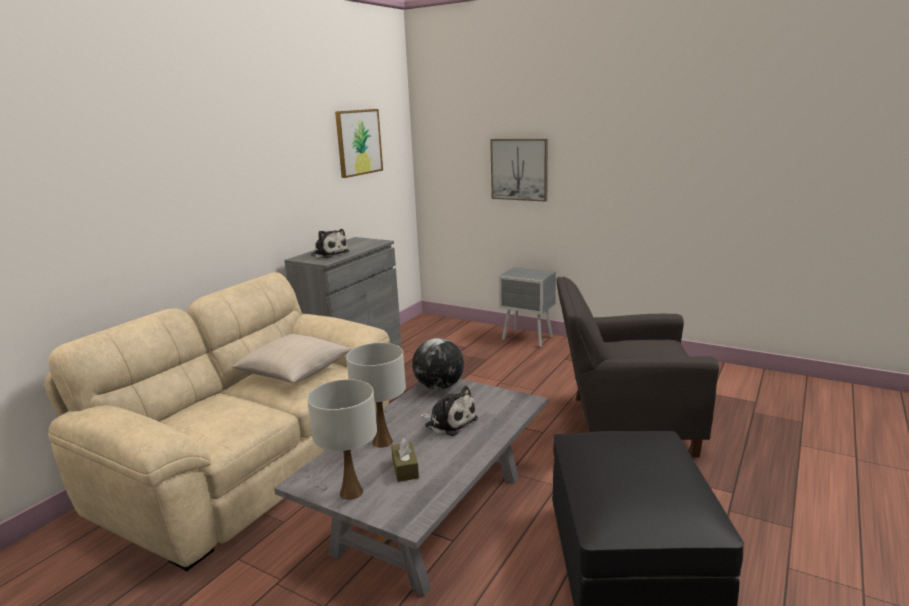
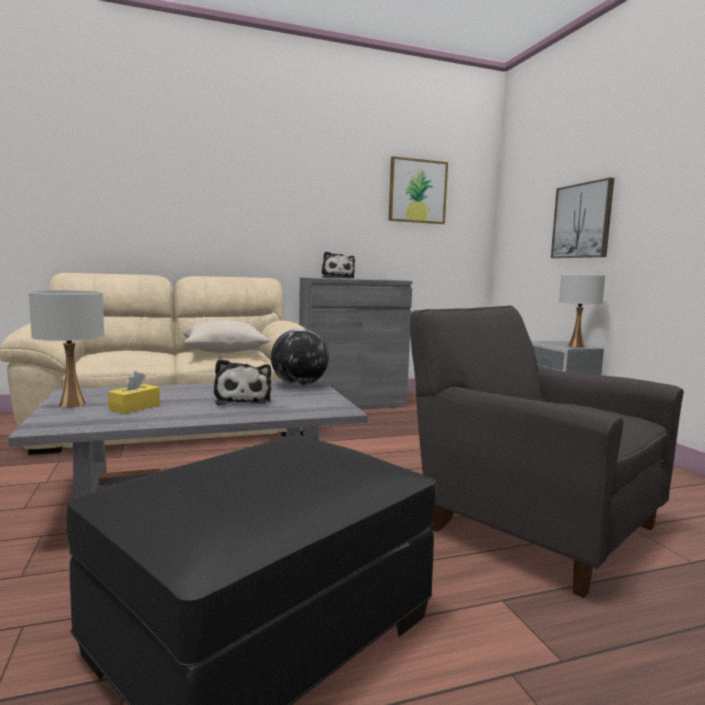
camera: 40 degrees right, 10 degrees down
(383, 442) = (170, 393): white table lamp -> white table lamp (576, 346)
(405, 469) = (135, 407): brown tissue box -> yellow tissue box

